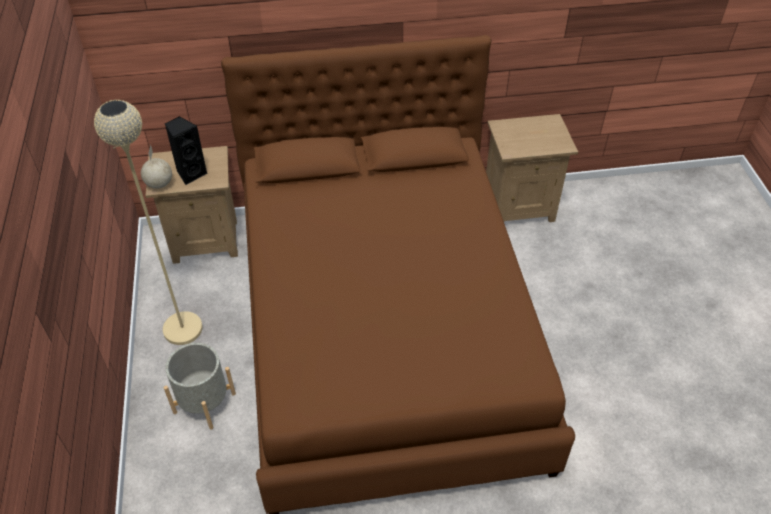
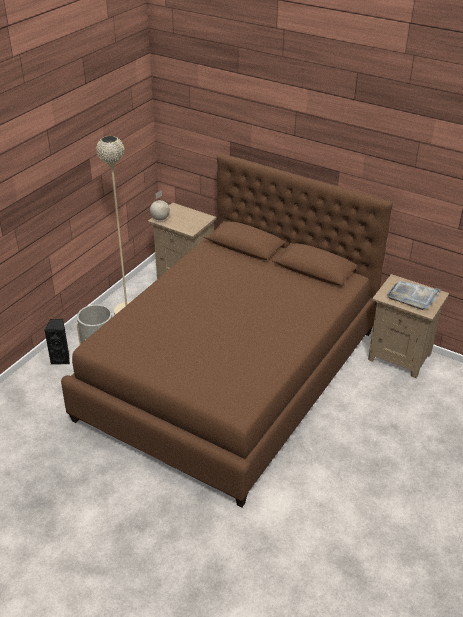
camera: 40 degrees right, 10 degrees down
(190, 173) = (181, 221): black speaker -> black speaker (61, 359)
(535, 135) = (413, 296): none -> grey tray

